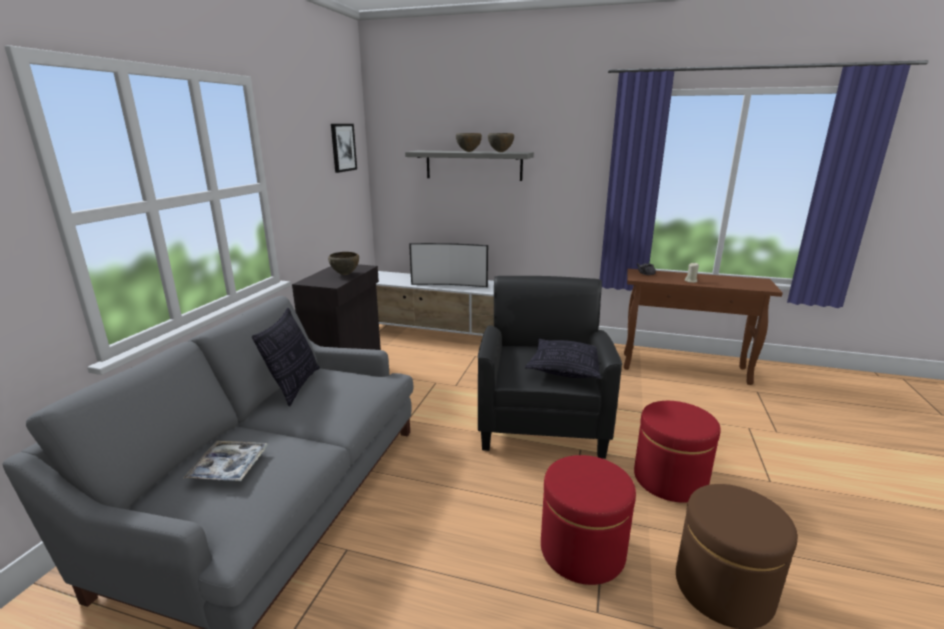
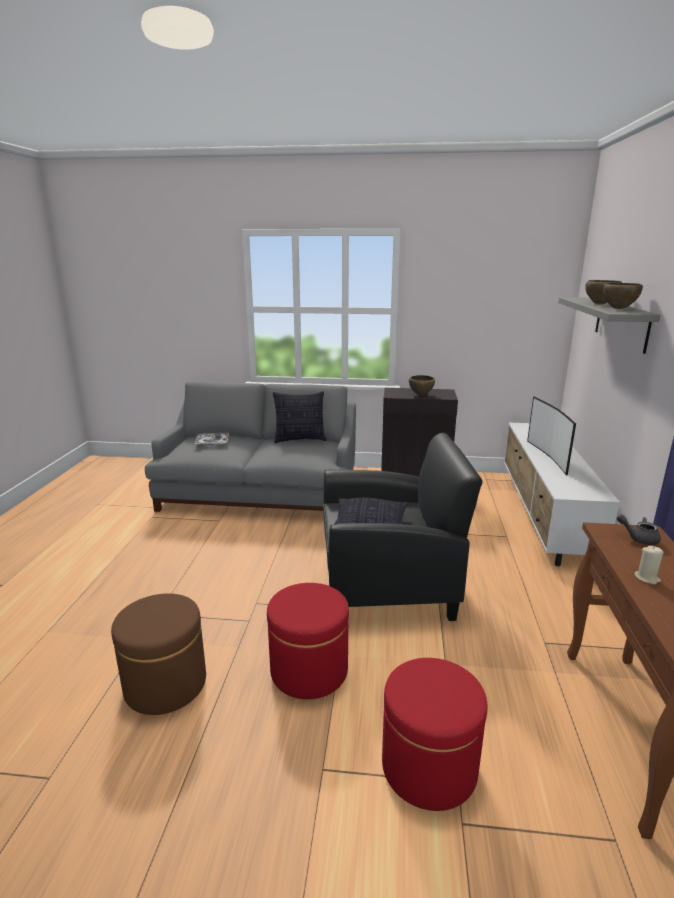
camera: 80 degrees right, 0 degrees up
(343, 147) = (524, 287): picture -> none
(582, 550) = (212, 608): red ottoman -> red ottoman (429, 766)

